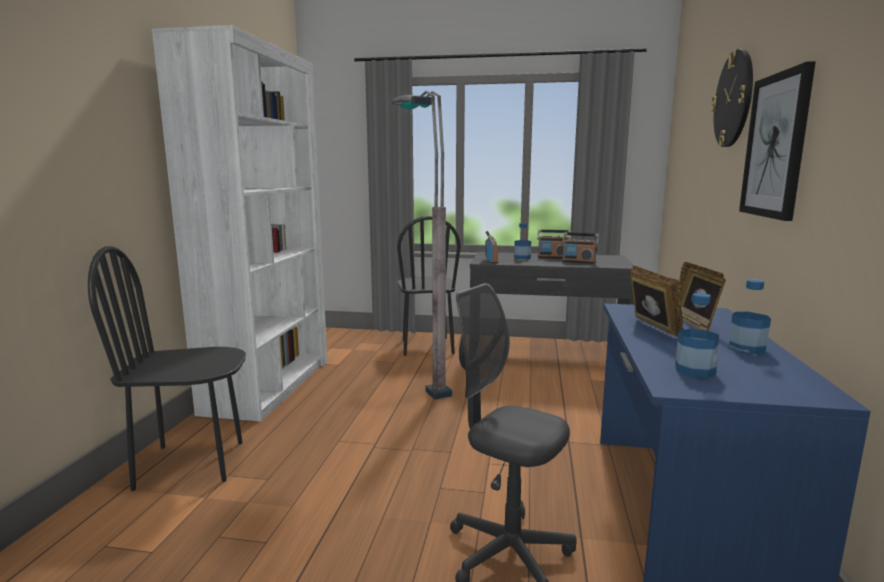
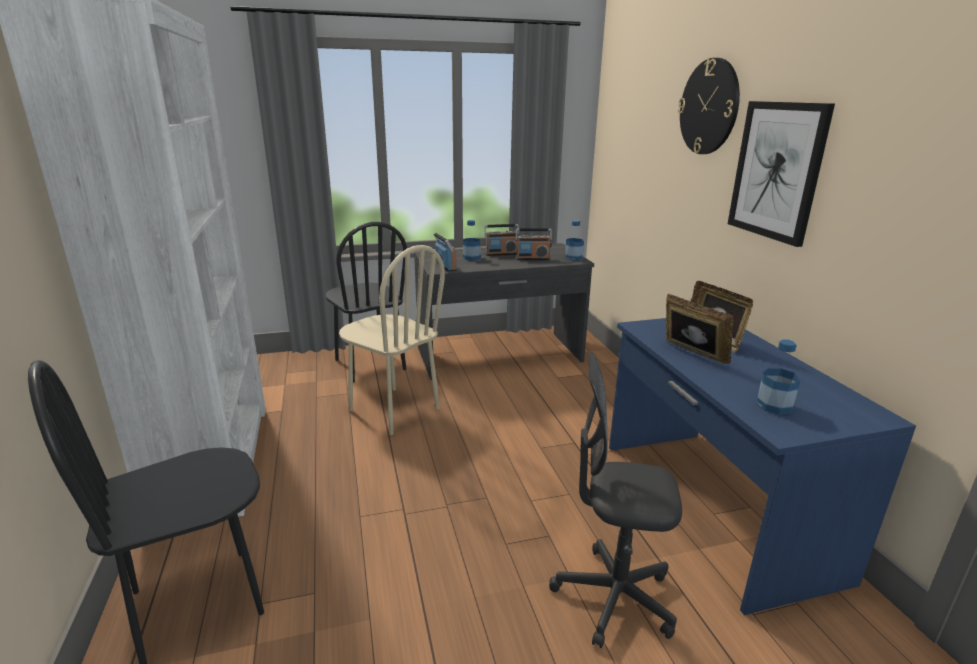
camera: 25 degrees left, 10 degrees up
(421, 378) = (393, 410): grey floor lamp -> beige chair
(747, 348) = (780, 366): bottle -> bottle (573, 257)

